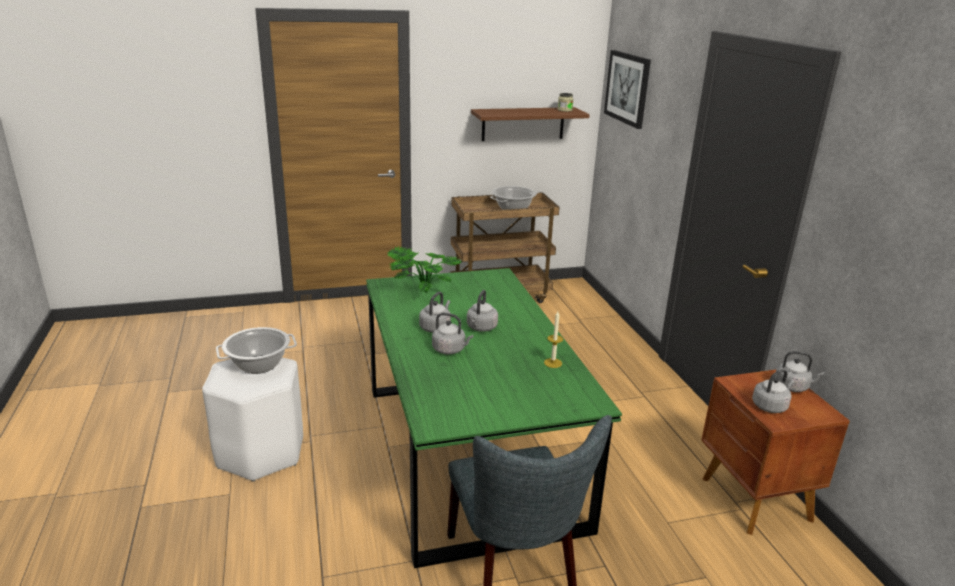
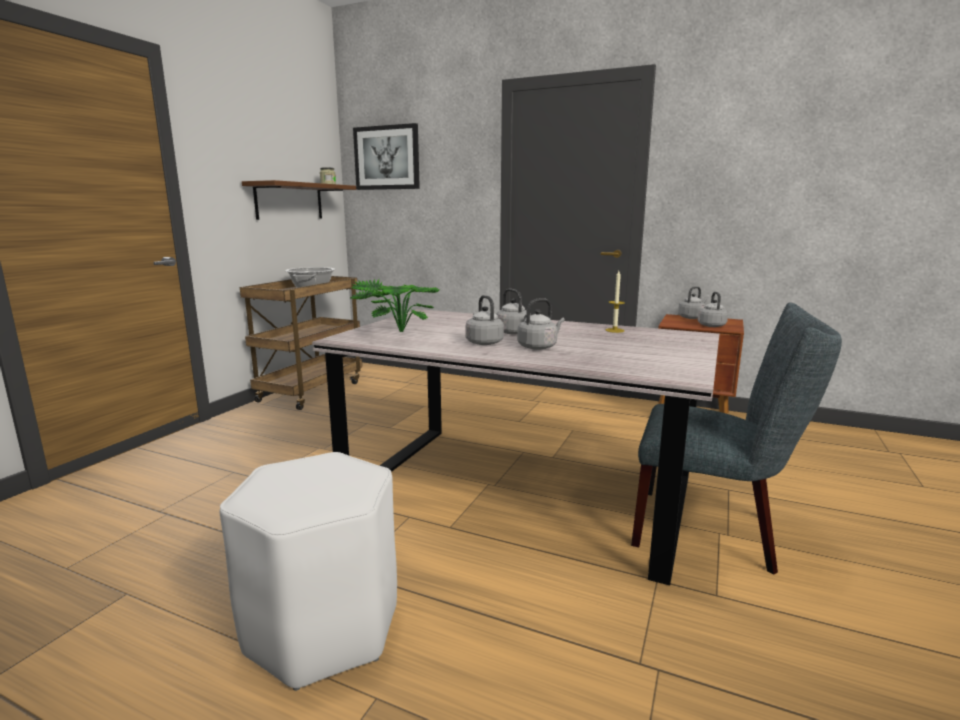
camera: 50 degrees left, 10 degrees down
(258, 365) = (301, 473): cooking pot -> none
(467, 453) = (518, 489): green dining table -> grey dining table

